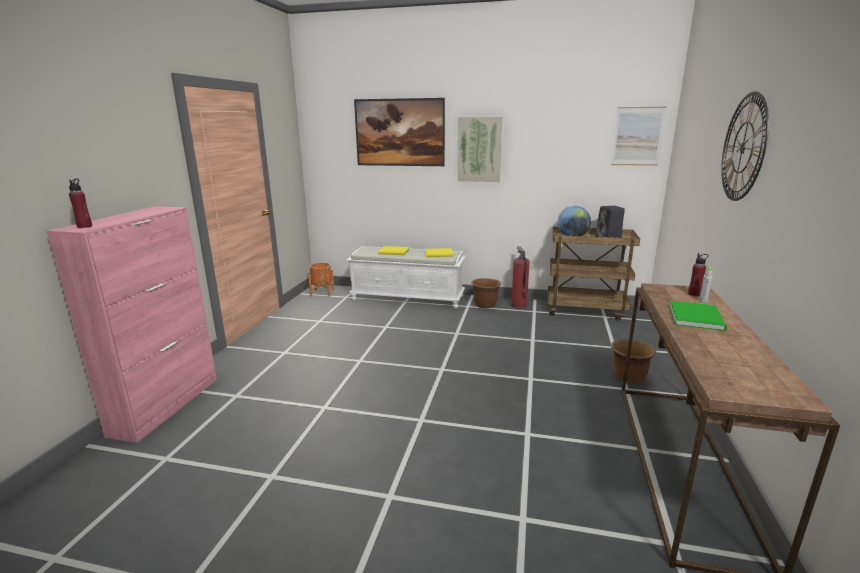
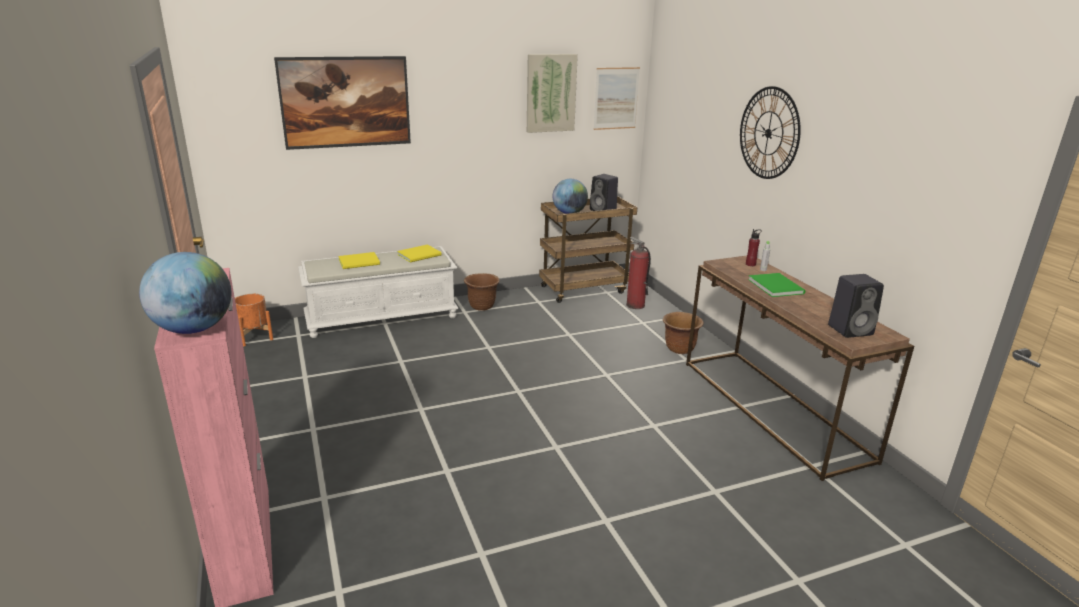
camera: 35 degrees left, 5 degrees up
(85, 226) = (194, 329): red bottle -> globe
(479, 149) = (453, 120): picture -> picture (550, 93)
(518, 305) = (516, 298): fire extinguisher -> fire extinguisher (635, 305)
(740, 378) = (851, 330): none -> black speaker

